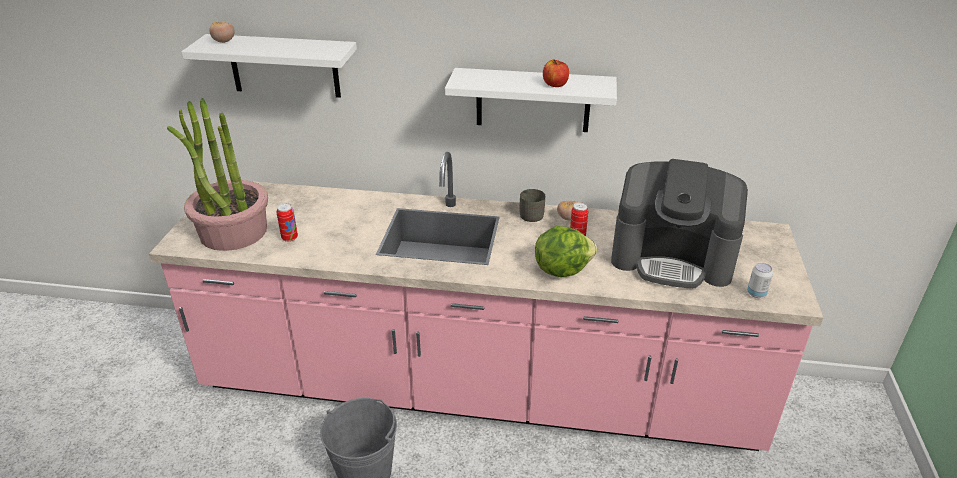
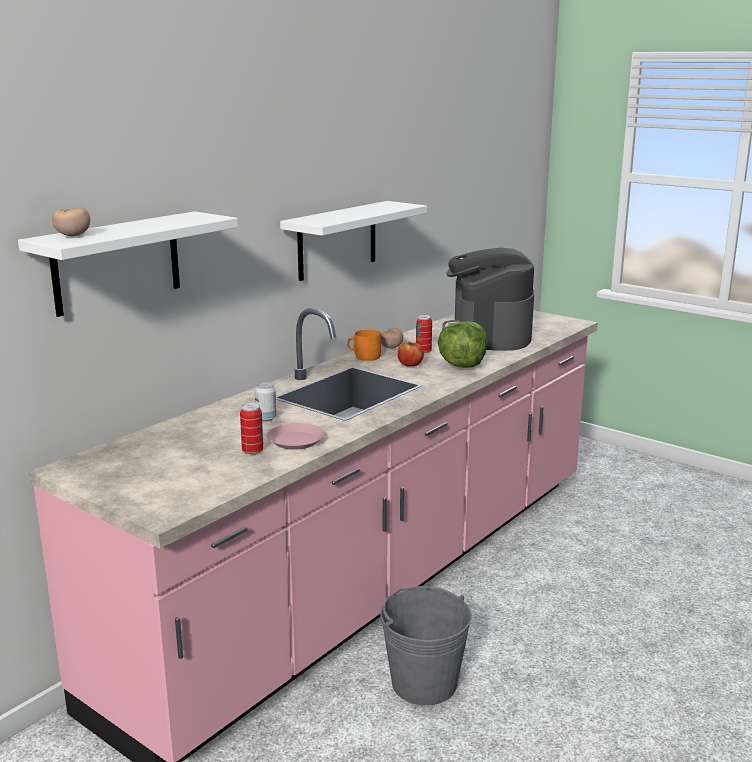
camera: 60 degrees left, 15 degrees down
(233, 232) = (189, 478): potted plant -> none
(320, 248) = (296, 441): none -> pink plate
(530, 213) = (364, 356): grey mug -> orange mug
(555, 84) = (376, 209): apple -> apple (410, 364)
(672, 257) = (488, 335): coffee machine -> coffee machine turned 135 degrees clockwise
(756, 294) = (557, 328): can -> can (266, 418)

